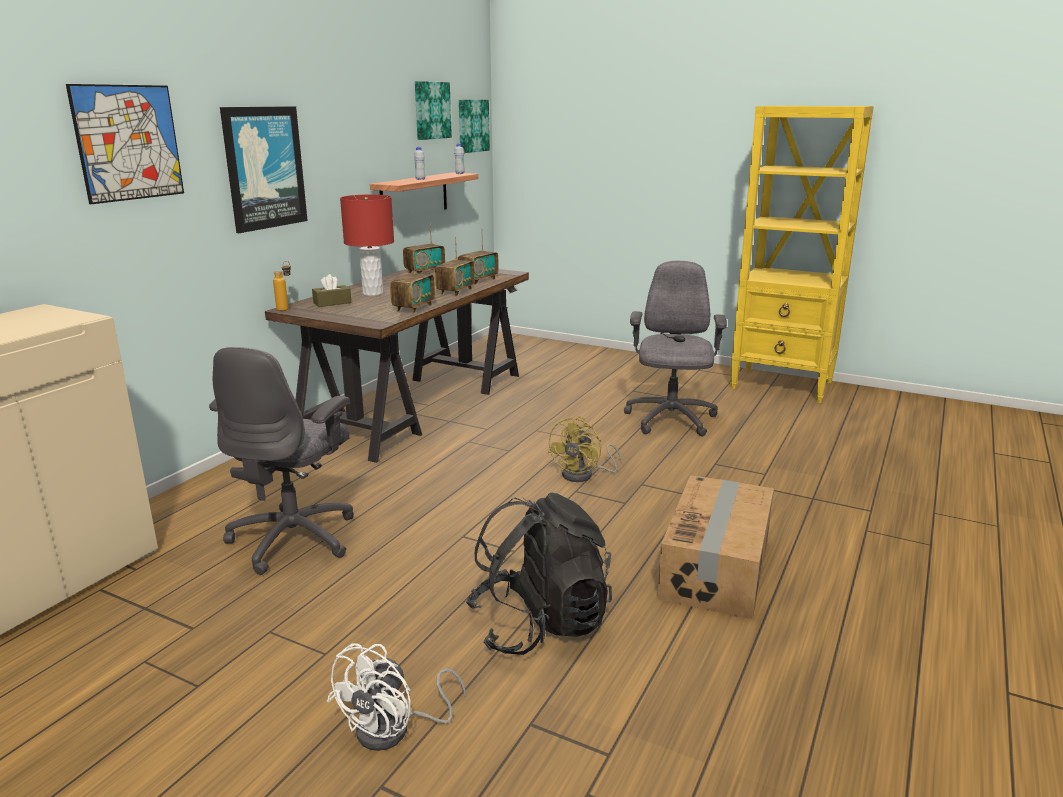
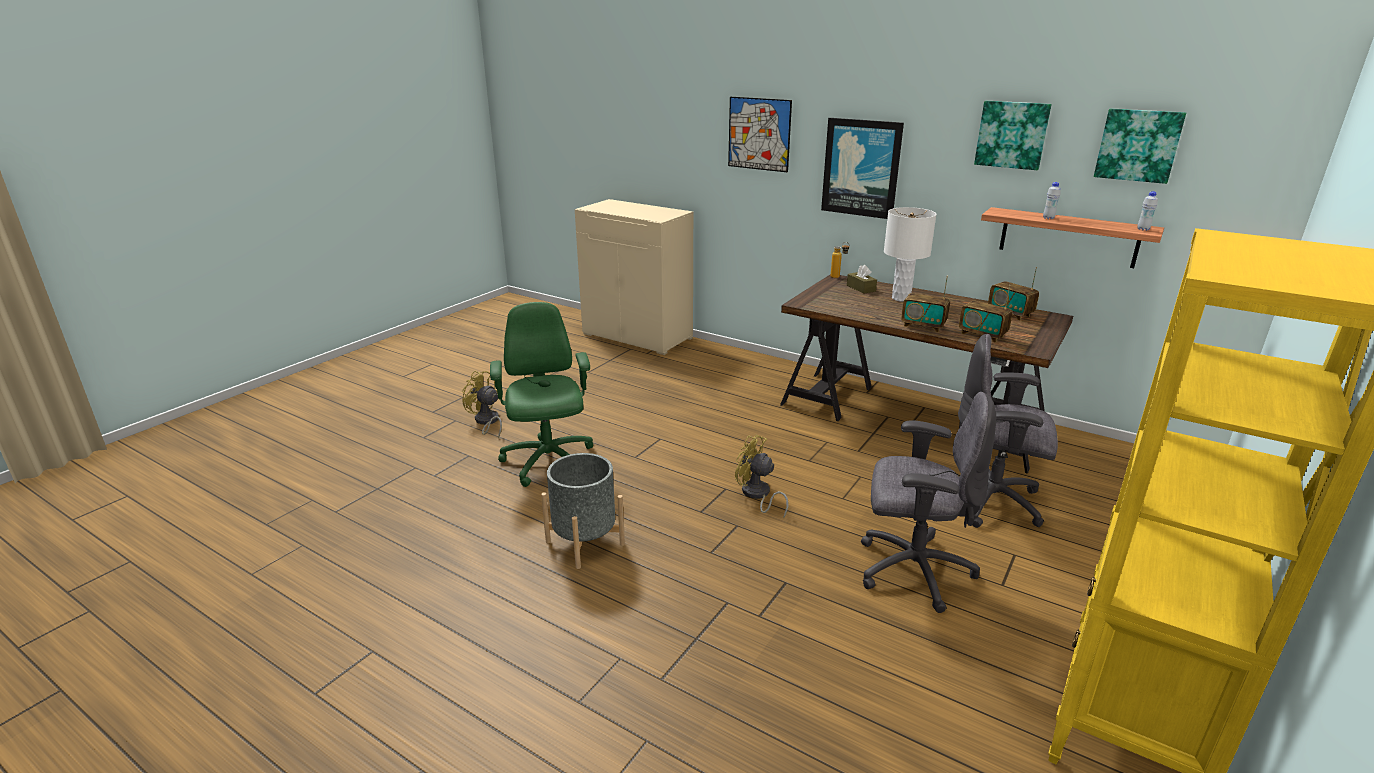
camera: 95 degrees right, 5 degrees up
(295, 538) = (670, 387): grey office chair -> grey office chair (992, 502)
(373, 293) = (901, 298): red table lamp -> white table lamp
(395, 730) = (487, 422): white fan -> yellow fan
(413, 308) = (851, 312): radio -> none
(472, 126) = (1246, 176): picture -> picture (1012, 134)
(540, 624) = (548, 462): black backpack -> green office chair
(717, 567) = (585, 543): cardboard box -> grey planter

